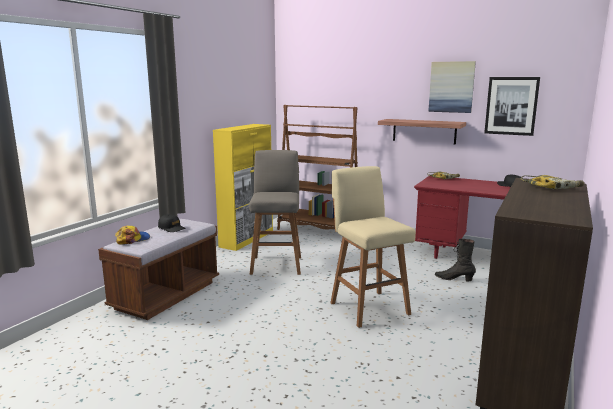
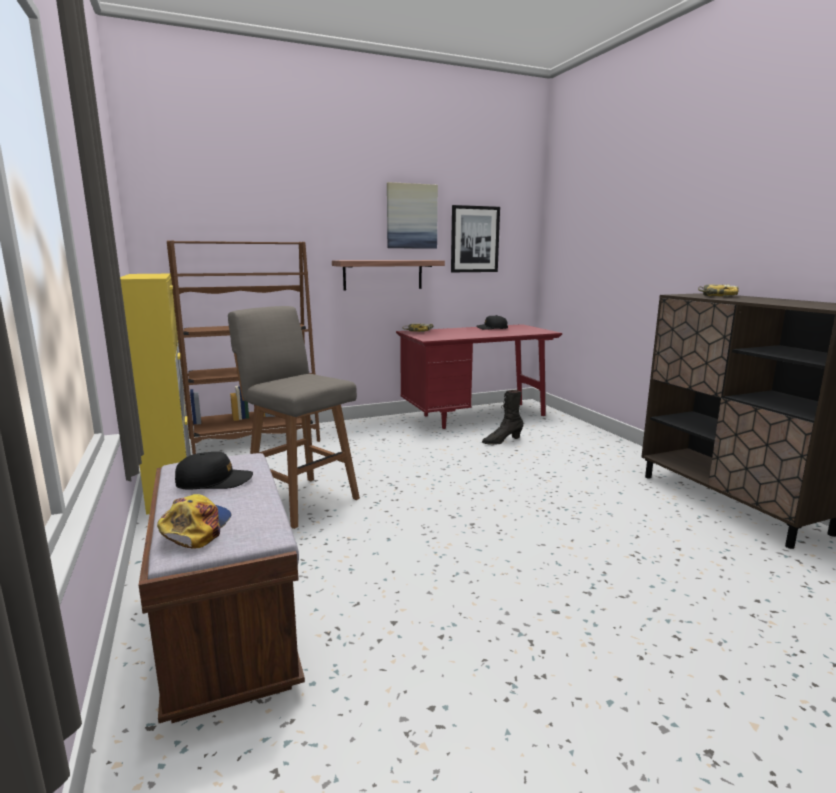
camera: 50 degrees left, 0 degrees up
(368, 307) = (506, 499): beige stool -> none

